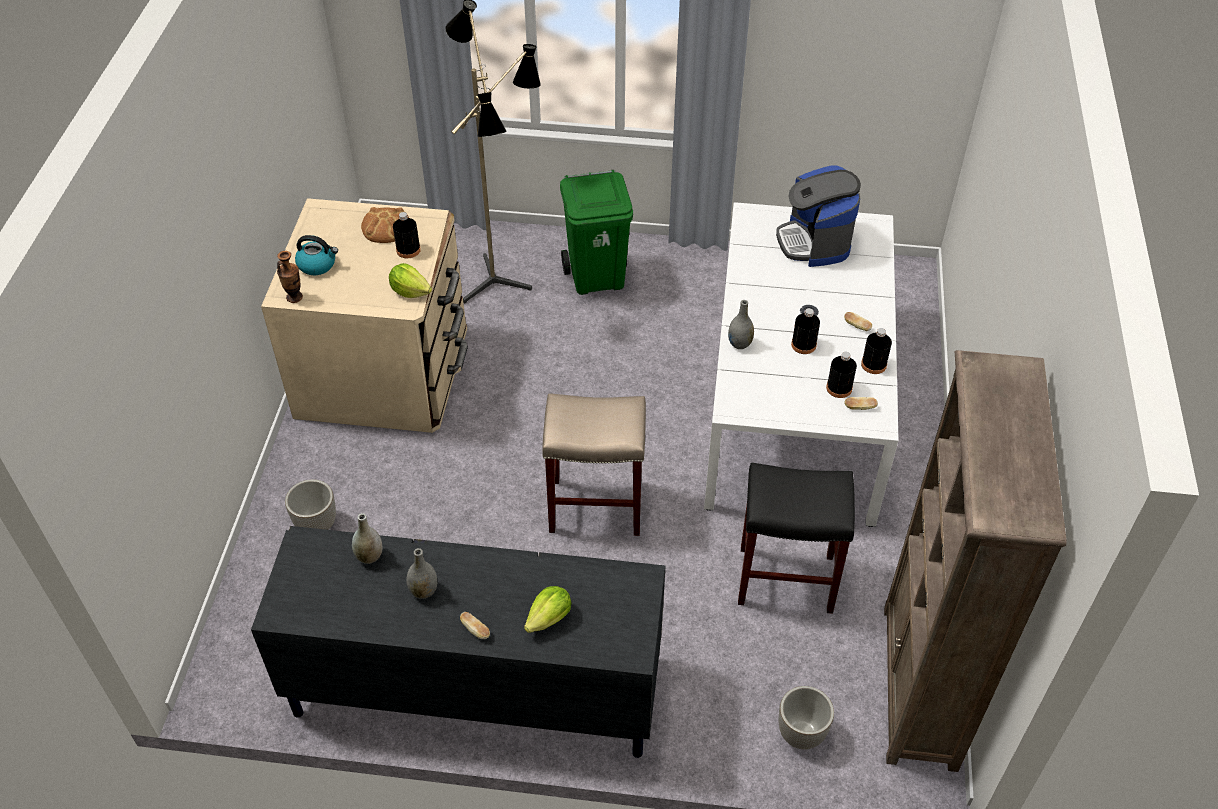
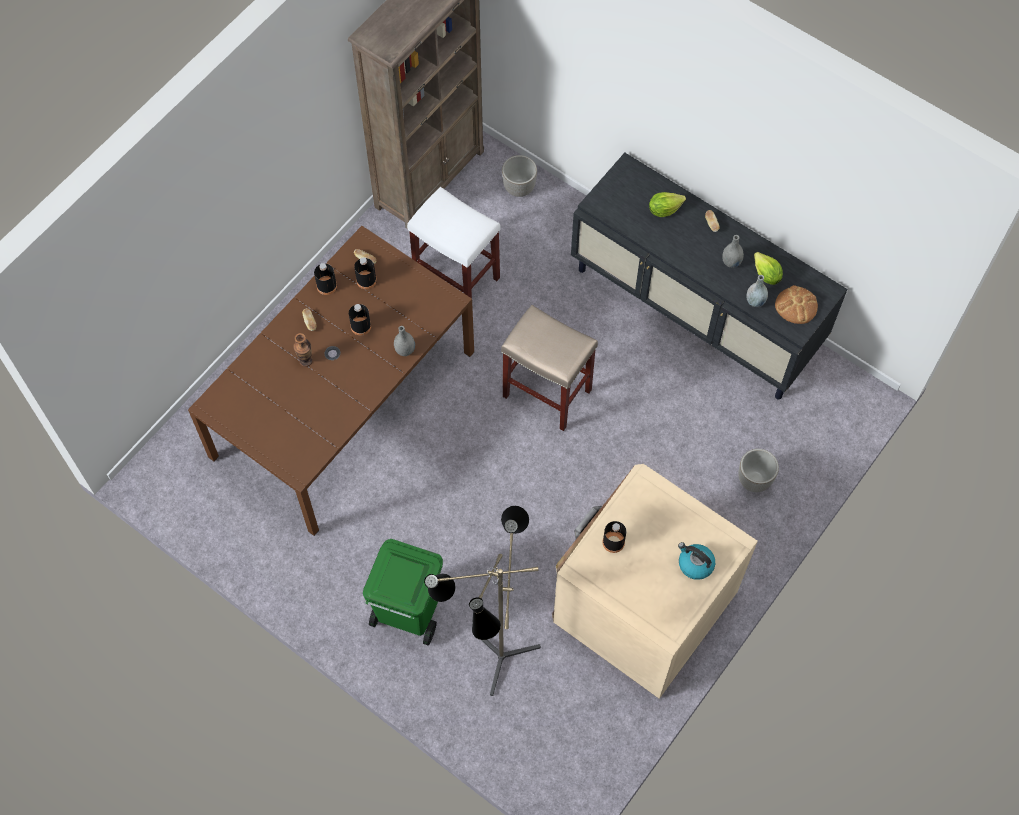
camera: 150 degrees left, 15 degrees up
(294, 297) = (727, 536): vase -> vase (306, 360)
(386, 227) = (620, 580): bread -> bread (796, 306)
(410, 291) = (633, 495): lettuce -> lettuce (766, 275)
(784, 579) = (458, 278): black stool -> white stool
(794, 401) = (343, 404): white dining table -> brown dining table
(814, 242) = (273, 414): coffee machine -> none

